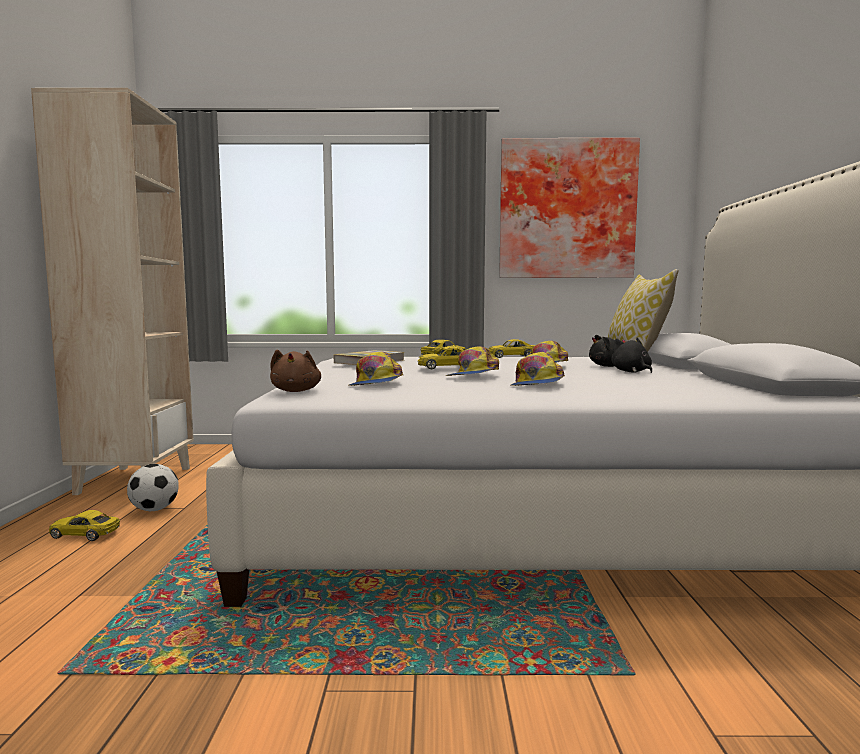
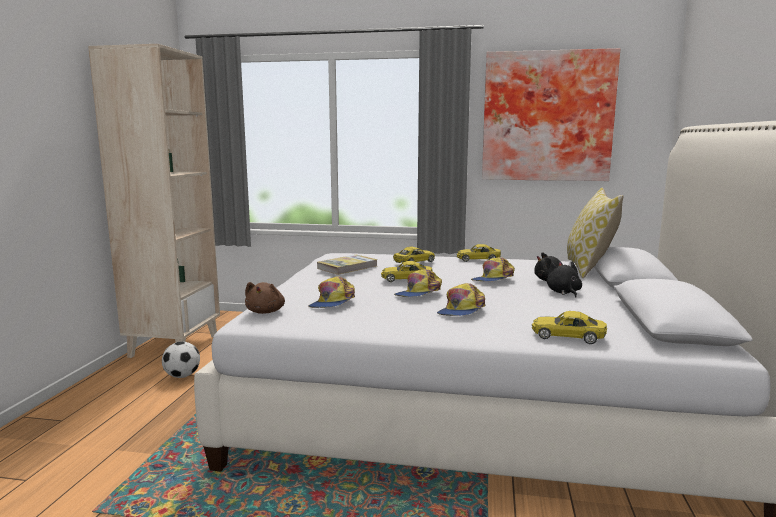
camera: 10 degrees right, 5 degrees up
(85, 534) = (130, 395): yellow toy car -> yellow toy car (568, 336)

